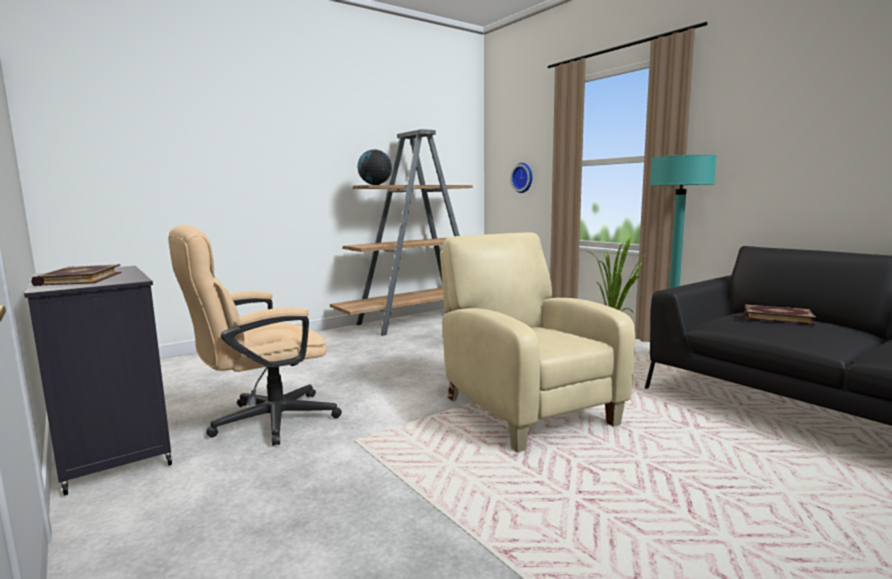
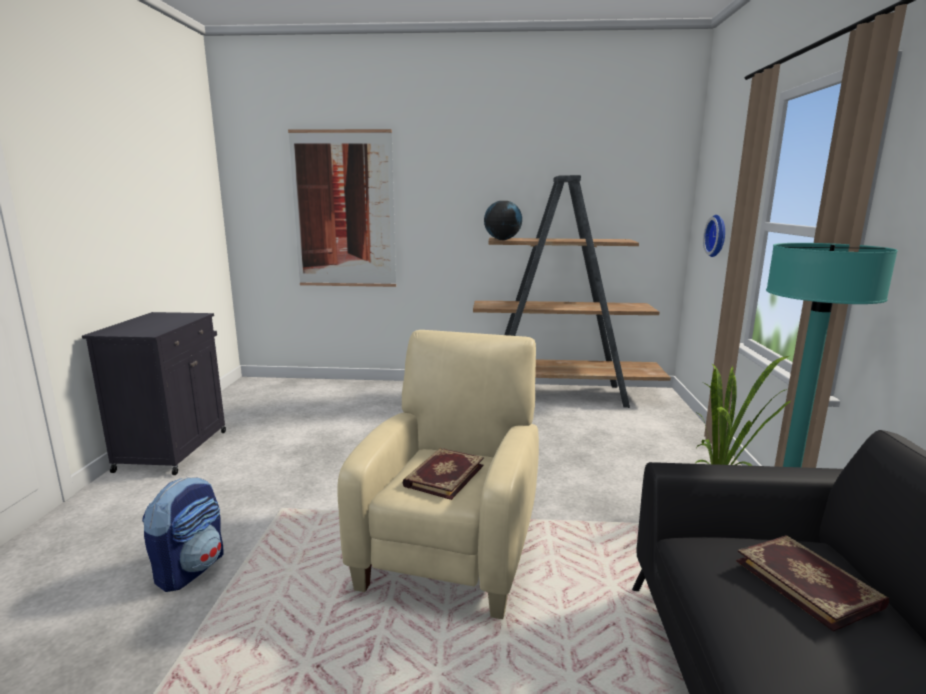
camera: 40 degrees right, 5 degrees up
(78, 279) = (141, 325): book -> book (443, 475)
(197, 158) = (344, 210): none -> picture
(262, 422) = (266, 462): beige office chair -> none
(361, 504) = (191, 568): none -> backpack

